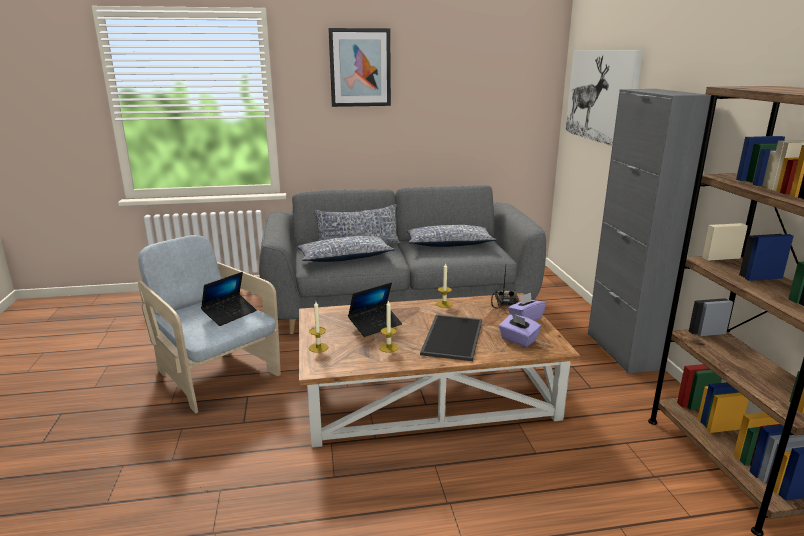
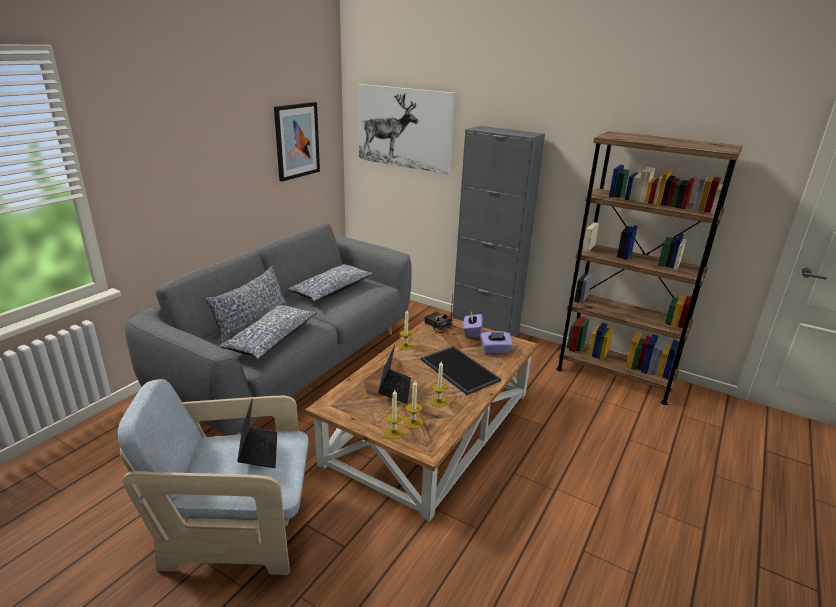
camera: 50 degrees left, 5 degrees up
(343, 349) = (413, 422): none -> candle
(360, 68) = (177, 117): picture -> picture (297, 141)

